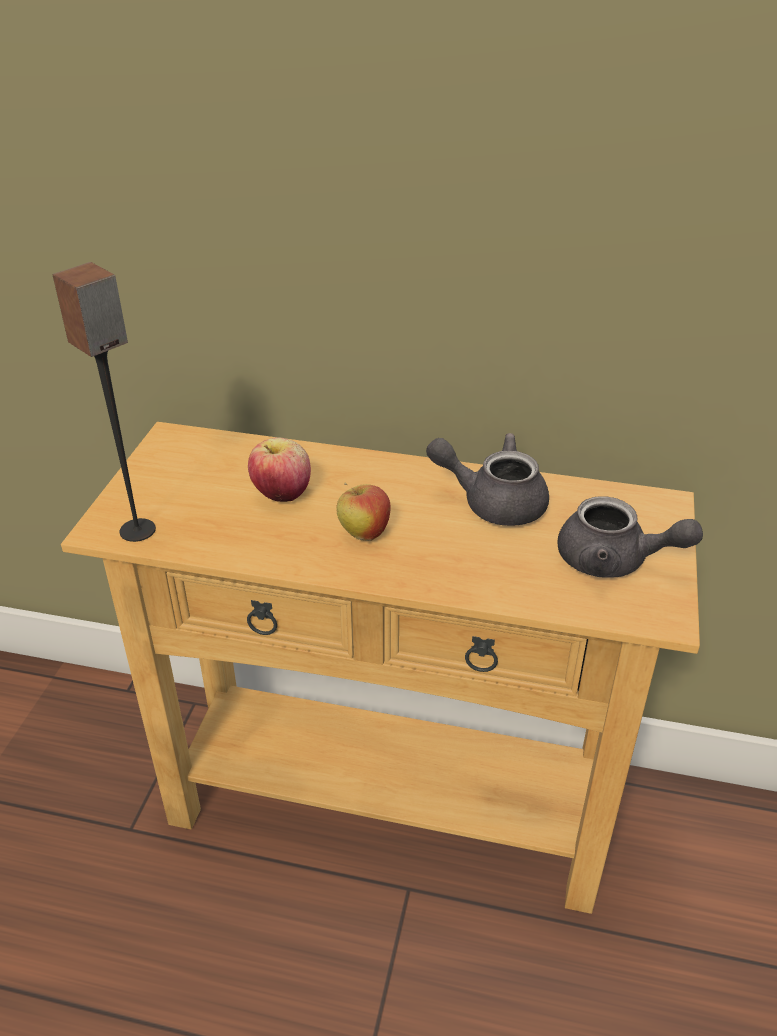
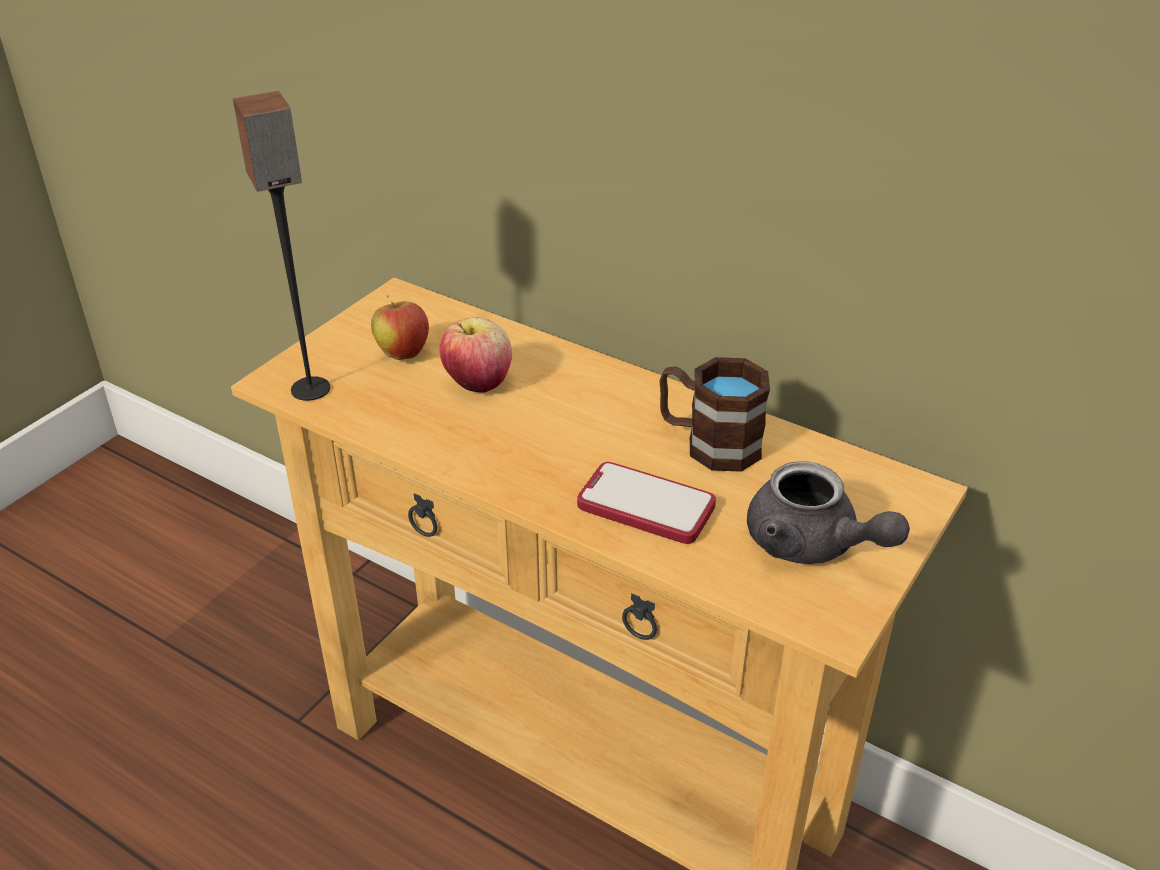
camera: 20 degrees right, 0 degrees up
(363, 533) = (541, 446): apple -> apple (402, 353)
(474, 562) = (646, 506): none -> phone
(493, 501) = (708, 443): grey teapot -> brown mug

